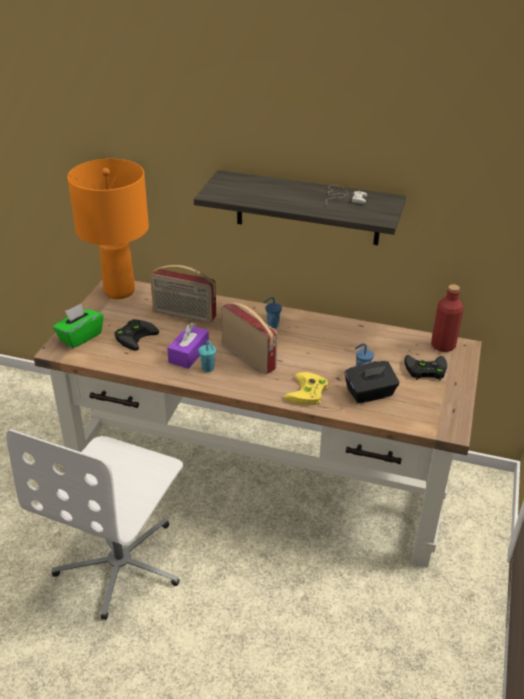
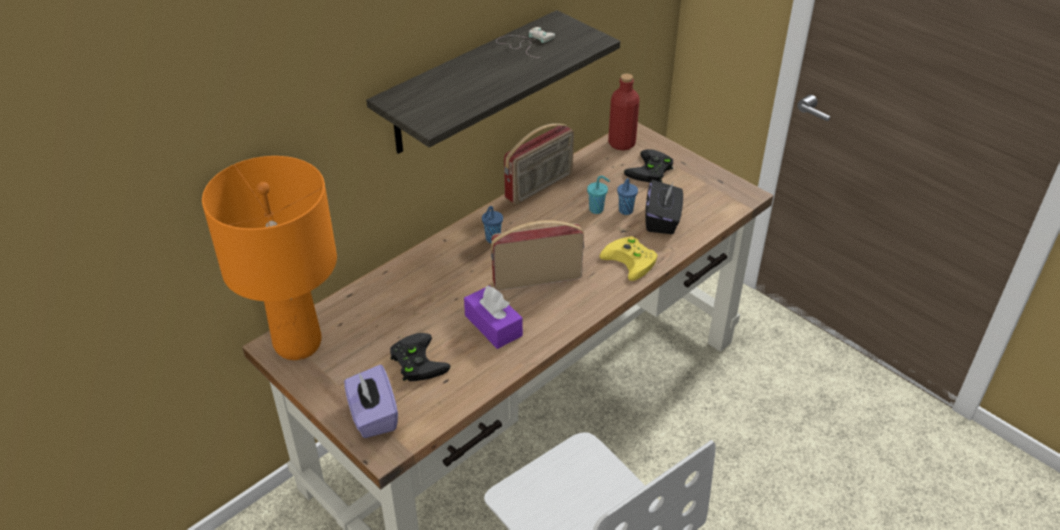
camera: 60 degrees left, 5 degrees up
(80, 337) = (373, 416): green tissue box -> purple tissue box
(184, 315) = (408, 302): radio -> radio (540, 186)
(208, 369) = (535, 319): turquoise cup -> turquoise cup (597, 209)

